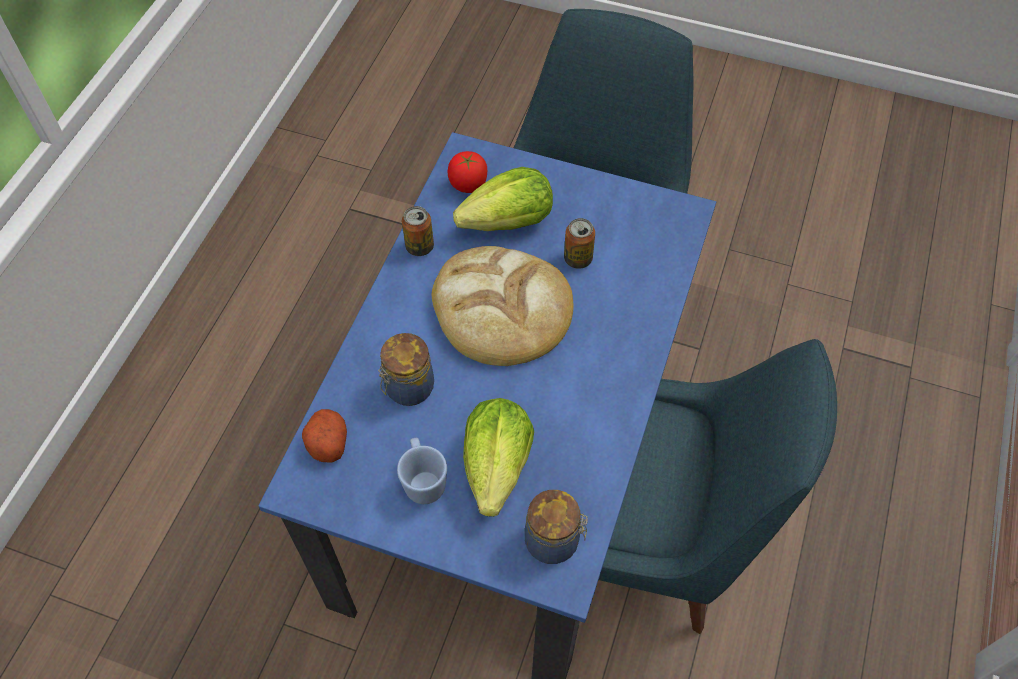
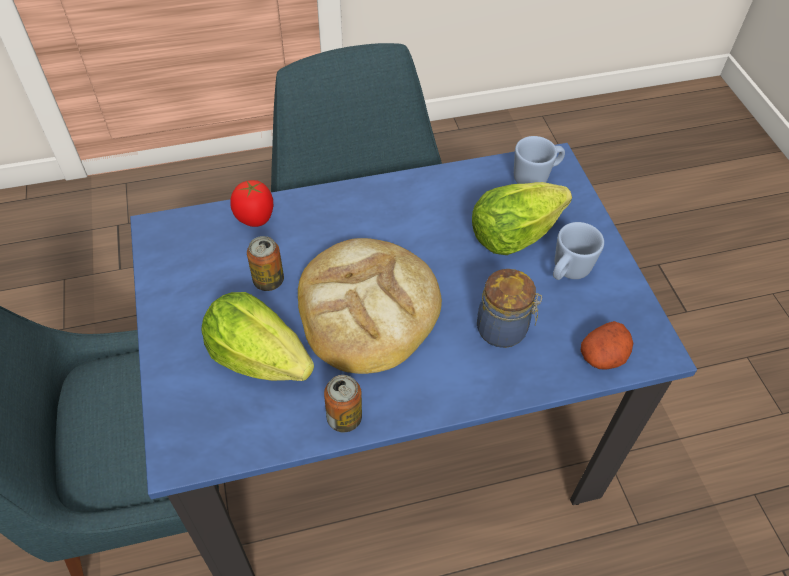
camera: 125 degrees left, 5 degrees down
(468, 185) = (228, 424): tomato -> tomato (255, 218)
(554, 541) = (535, 177): jar -> blue mug

